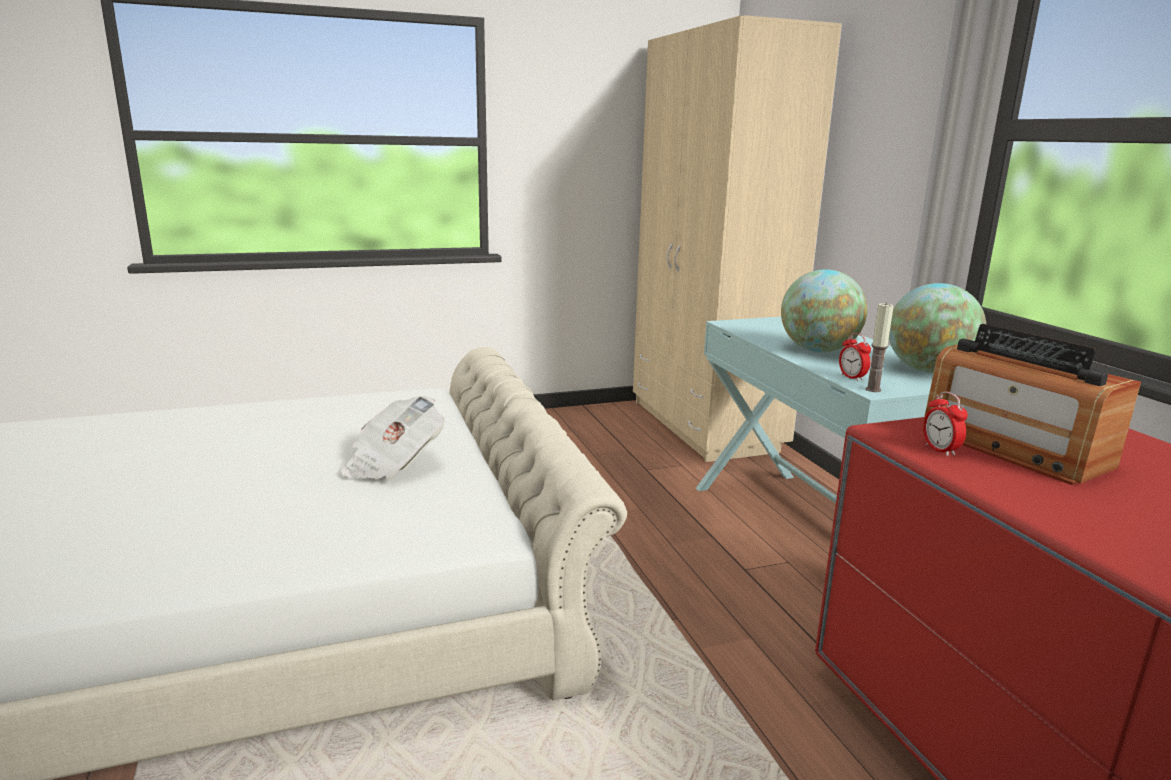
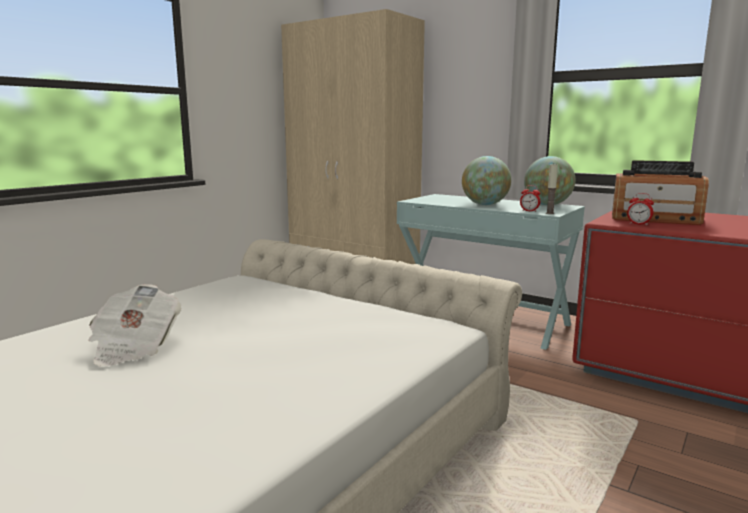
camera: 35 degrees left, 5 degrees down
(393, 463) = (319, 313): newspaper -> newspaper (134, 347)

